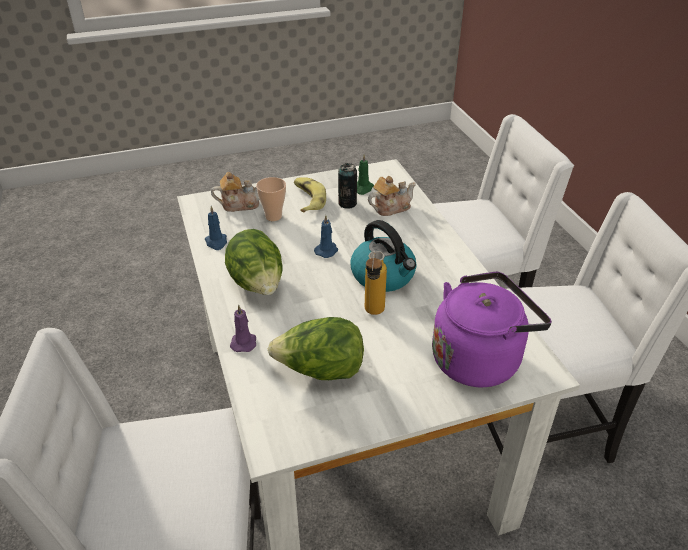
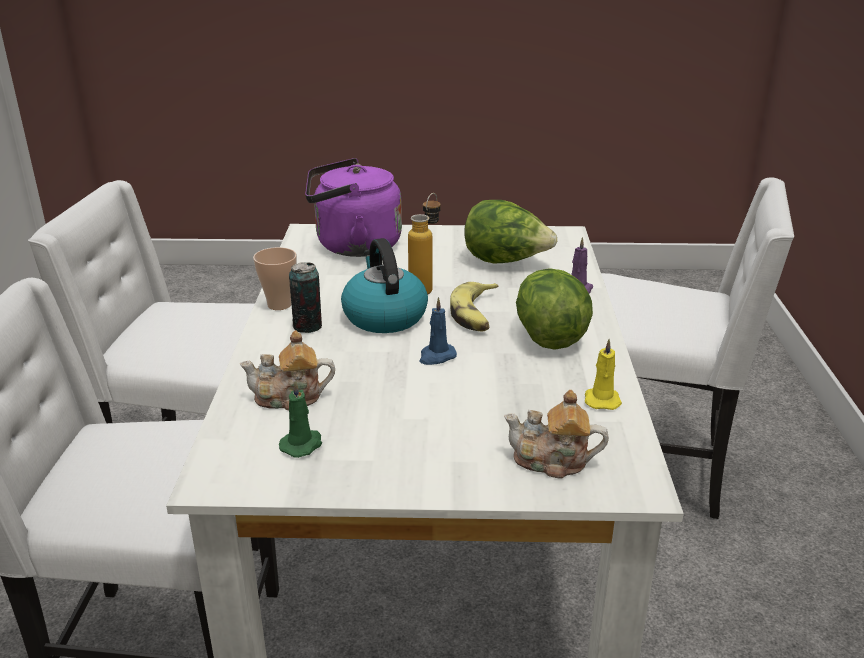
camera: 160 degrees left, 10 degrees down
(216, 242) = (601, 399): blue candle -> yellow candle
(273, 216) = (495, 424): cup -> cup (279, 305)
(308, 199) = (418, 444): banana -> banana (476, 314)
(347, 203) = (354, 421): can -> can (307, 326)

